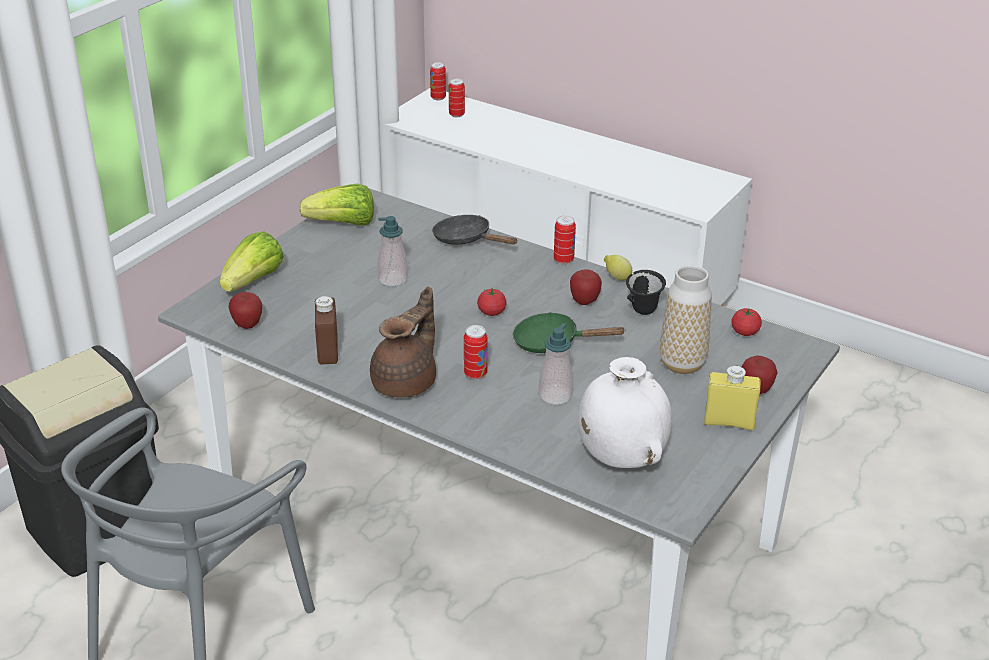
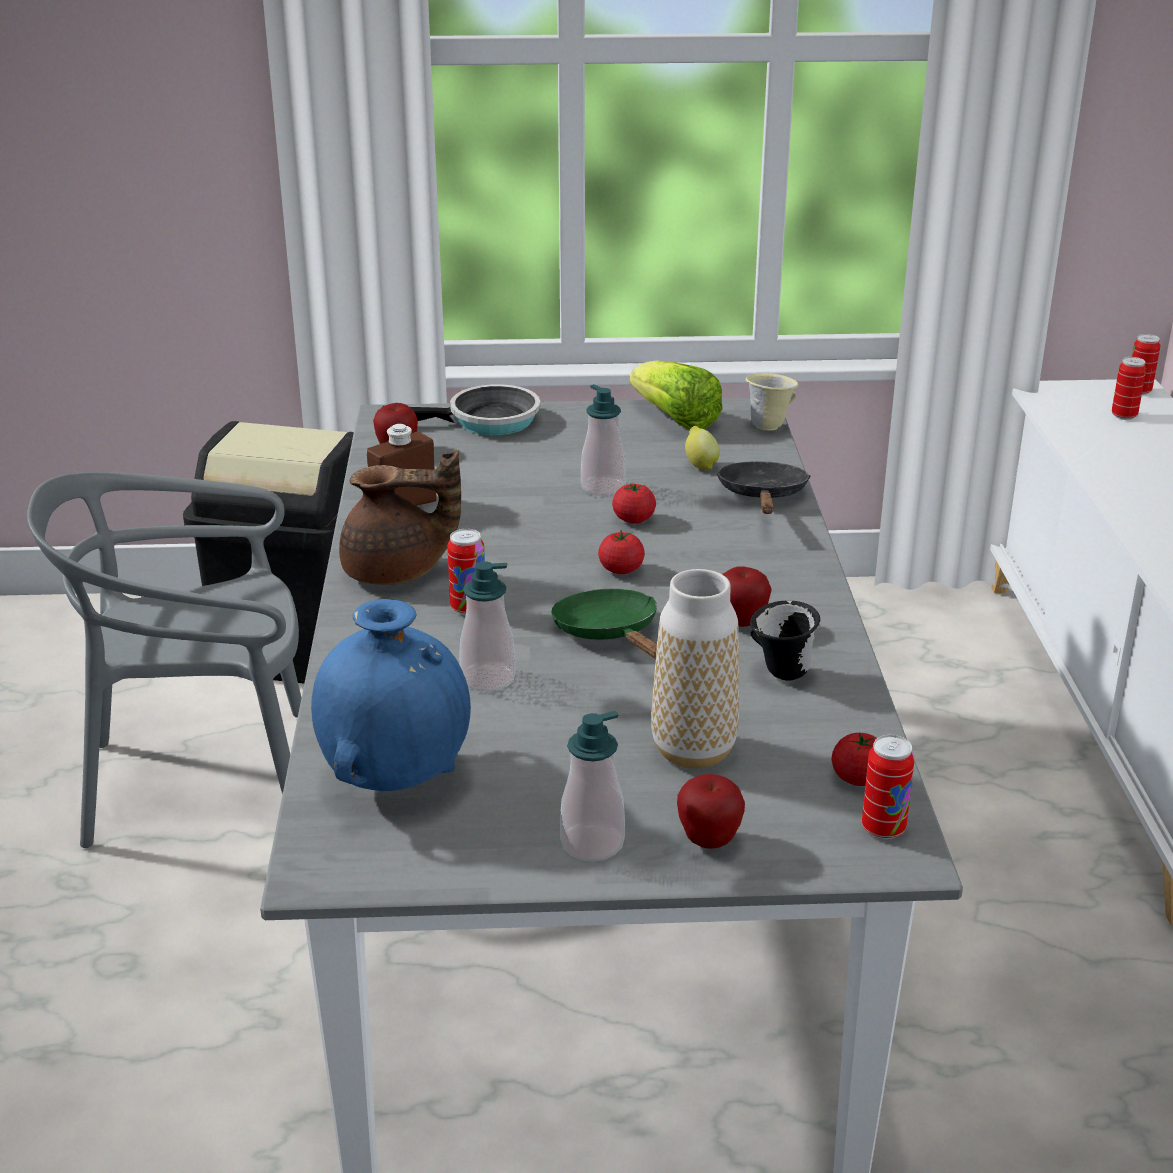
camera: 55 degrees right, 5 degrees down
(253, 281) = (486, 421): lettuce -> frying pan
(390, 202) = (769, 426): none -> beige mug
(442, 286) = (633, 519): none -> tomato
(563, 260) = (820, 573): can -> can (883, 828)
(617, 278) = (839, 625): lemon -> lemon (700, 465)
(620, 459) = (396, 779): white vase -> blue vase
(729, 422) = (592, 843): yellow bottle -> soap dispenser

